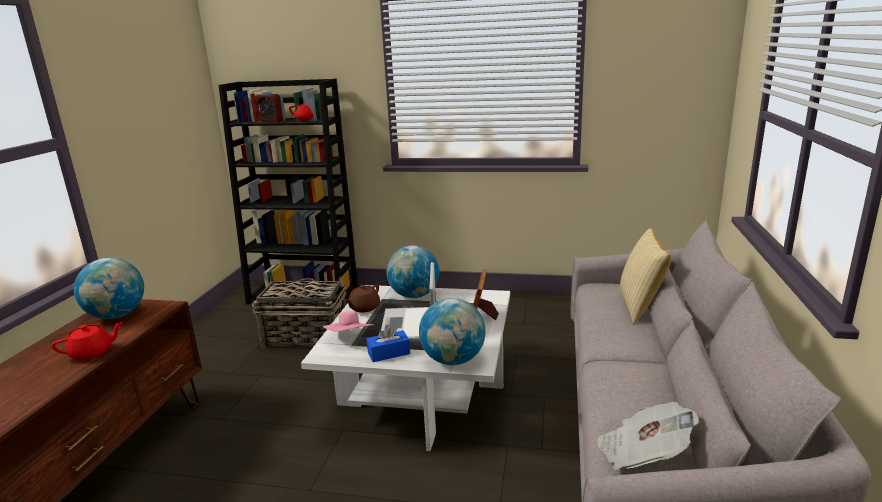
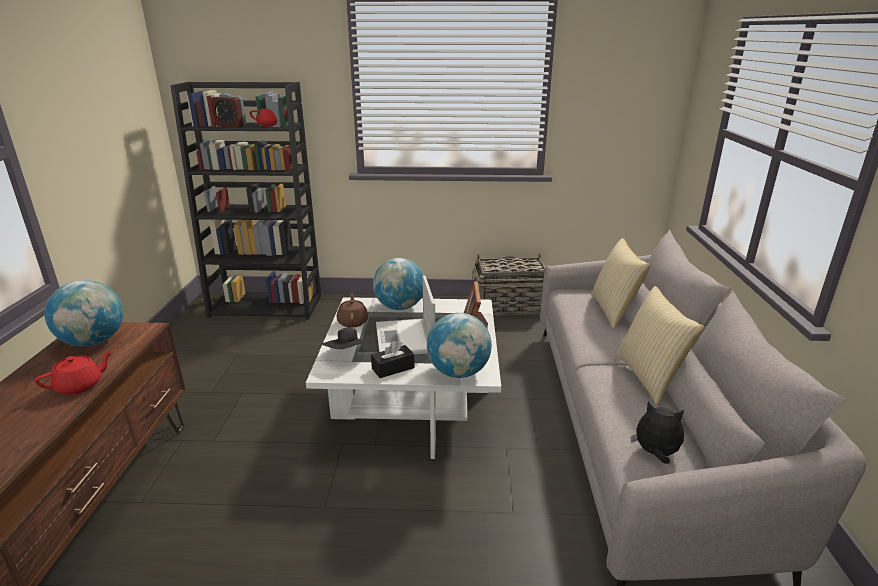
camera: 10 degrees left, 5 degrees up
(305, 337) = (279, 350): basket -> basket (508, 307)
(350, 338) = (349, 354): pink hat -> black hat
(364, 308) = (353, 322): brown teapot -> brown teapot turned 150 degrees clockwise
(389, 353) = (393, 368): blue tissue box -> black tissue box
(642, 454) = (655, 453): newspaper -> plush toy
(660, 375) = (649, 377): none -> pillow

